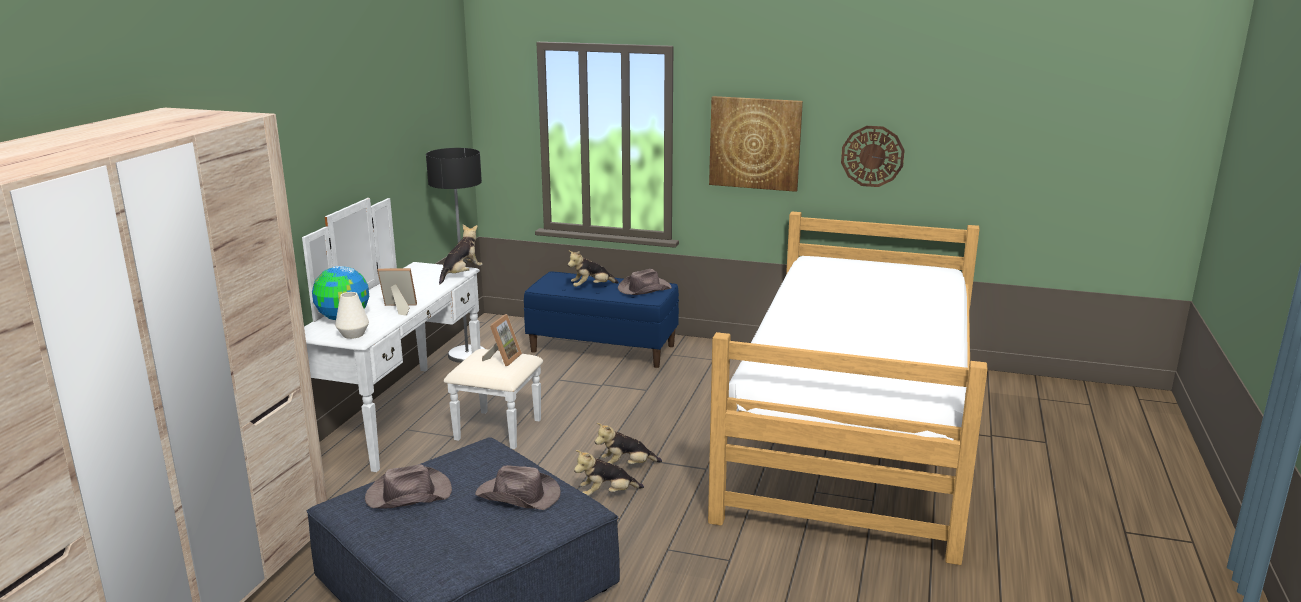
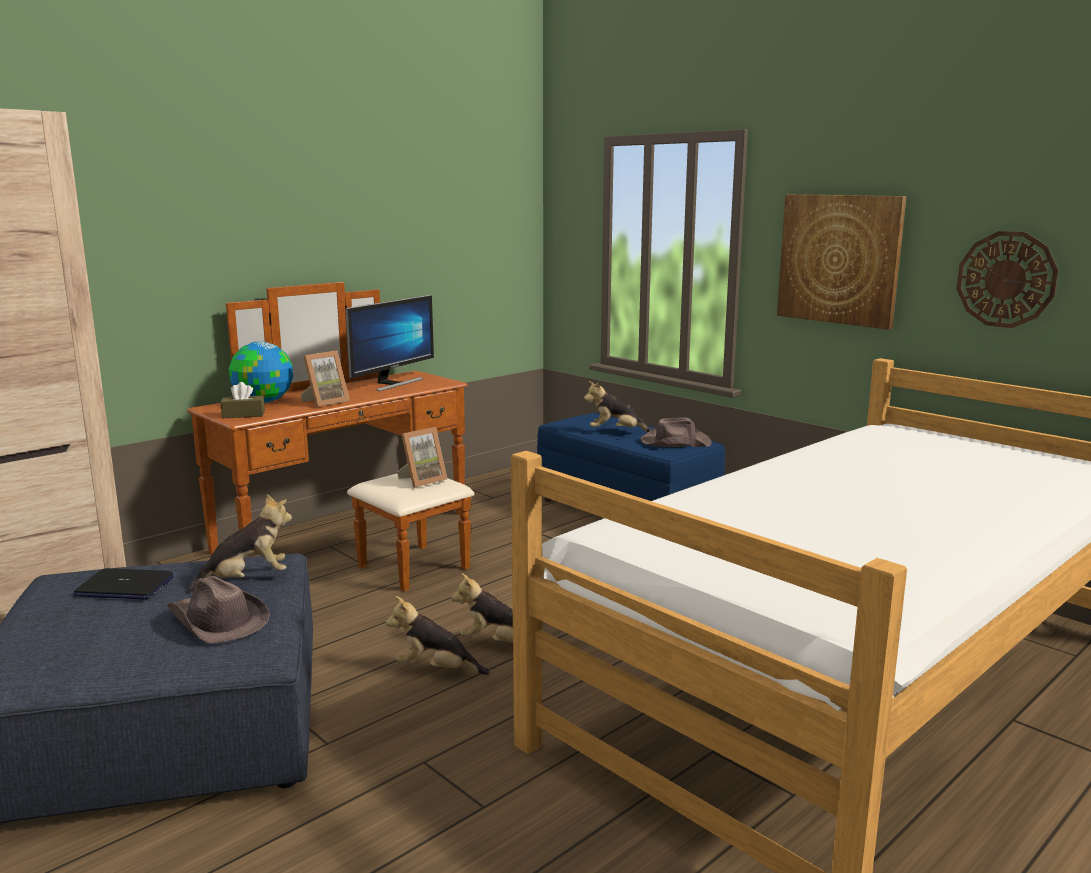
camera: 30 degrees right, 5 degrees down
(353, 334) = (243, 415): white vase -> brown tissue box
(398, 309) = (325, 402): picture frame -> picture frame turned 105 degrees clockwise
(407, 494) = (124, 587): brown hat -> laptop
(420, 279) = (392, 383): none -> monitor
(424, 417) = (360, 539): white dresser -> brown dresser
(461, 275) = (438, 385): plush toy -> plush toy (247, 580)
(467, 354) = (477, 491): floor lamp -> none

